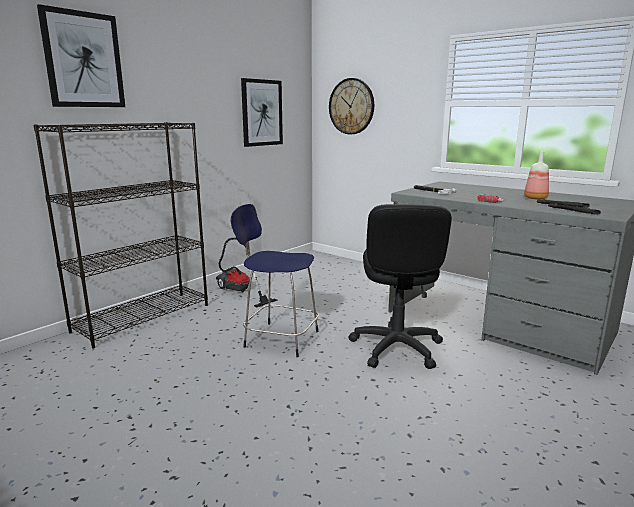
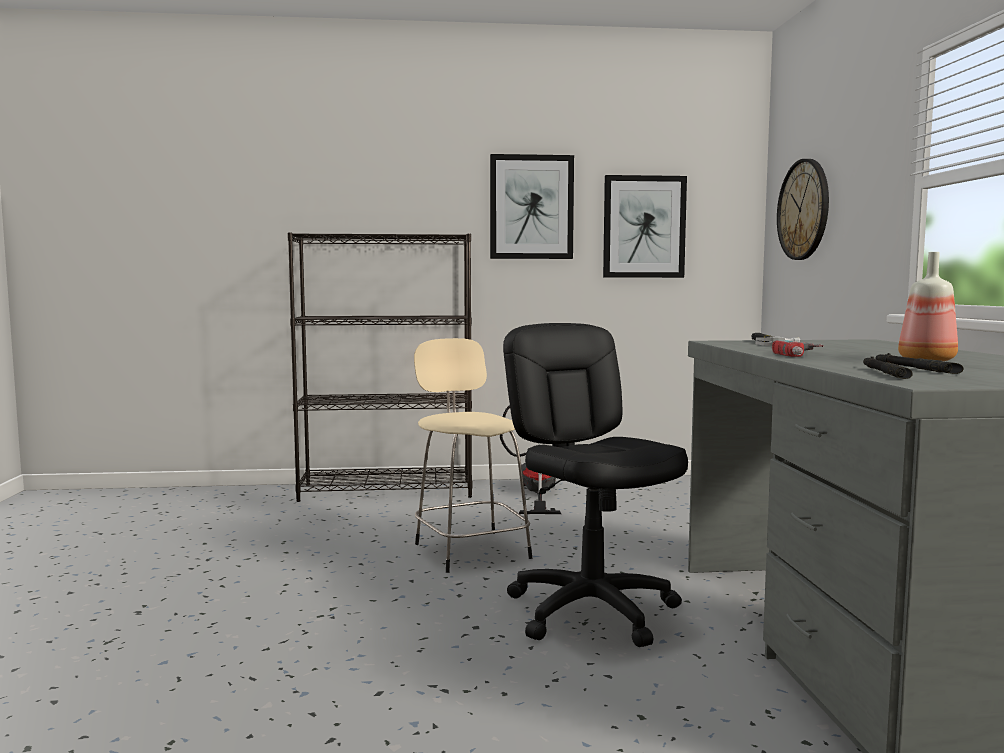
camera: 45 degrees right, 10 degrees down
(83, 60) = (366, 165): picture -> picture (531, 207)
(279, 338) = (470, 549): blue stool -> beige stool
(396, 348) = (592, 611): black office chair -> black office chair turned 105 degrees clockwise

